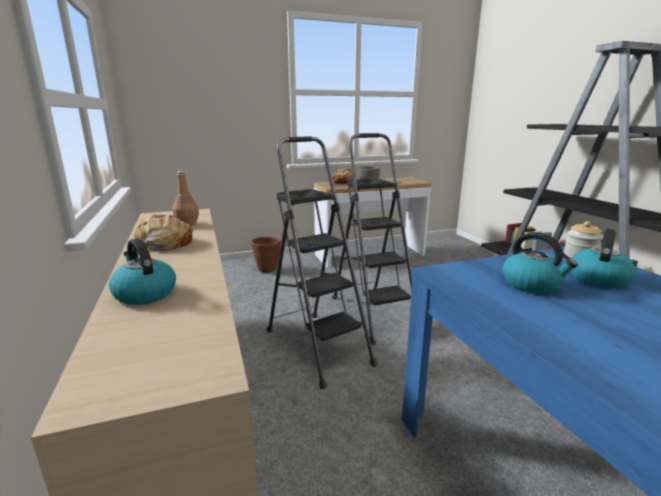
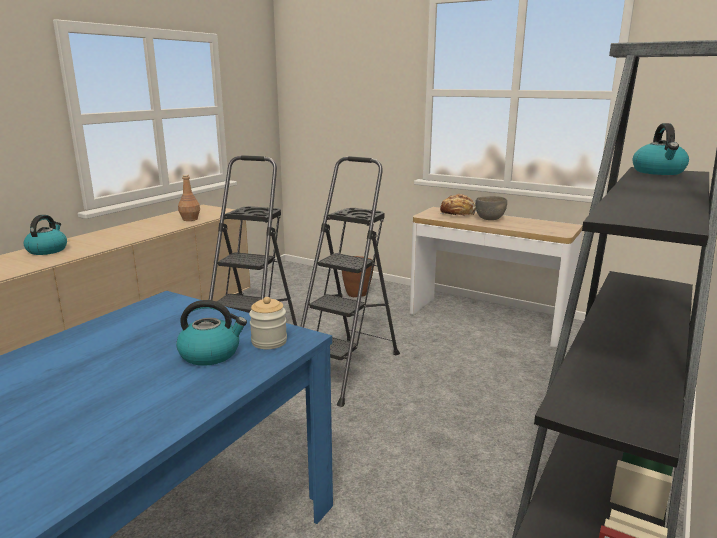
camera: 50 degrees right, 0 degrees up
(164, 243) = (139, 228): bread -> none
(532, 284) = (164, 331): kettle -> kettle (658, 172)

